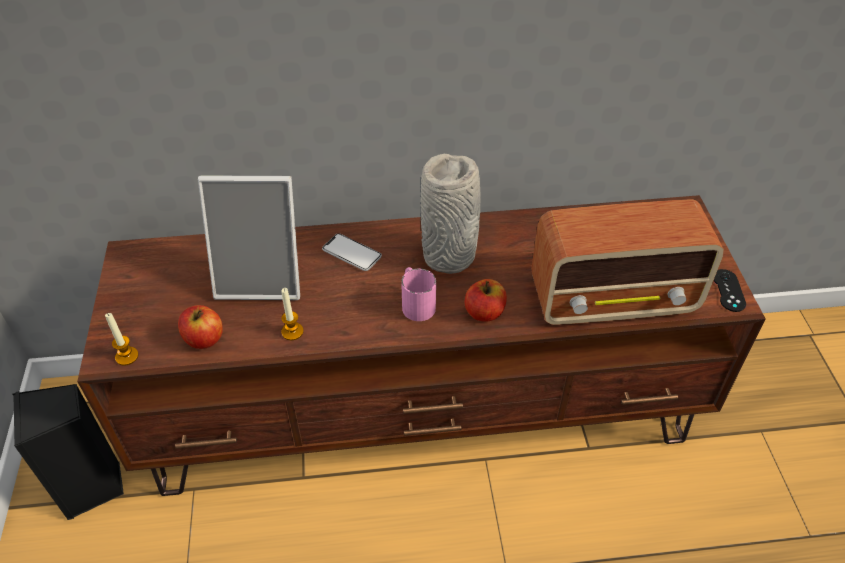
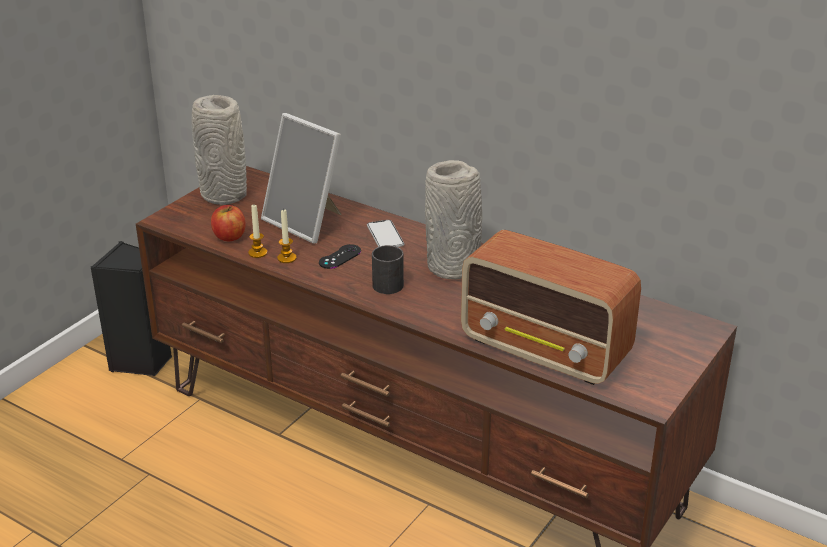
camera: 40 degrees right, 15 degrees down
(127, 356) = (175, 224): candle -> candle (257, 253)
(138, 290) = (224, 195): none -> grey vase
(416, 303) = (390, 282): pink mug -> black mug
(484, 312) = (432, 309): apple -> none
(728, 290) = (658, 392): black game controller -> black game controller (340, 257)

